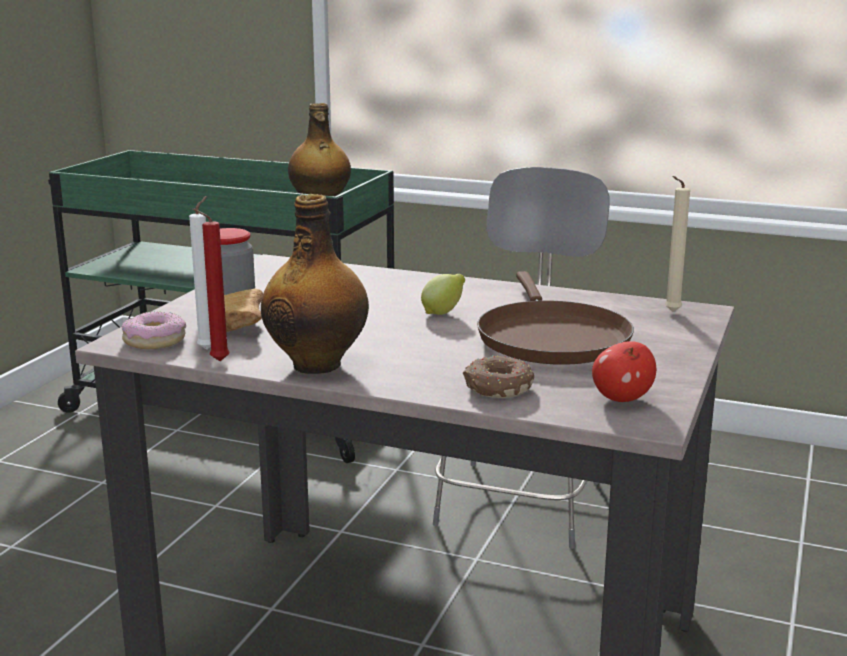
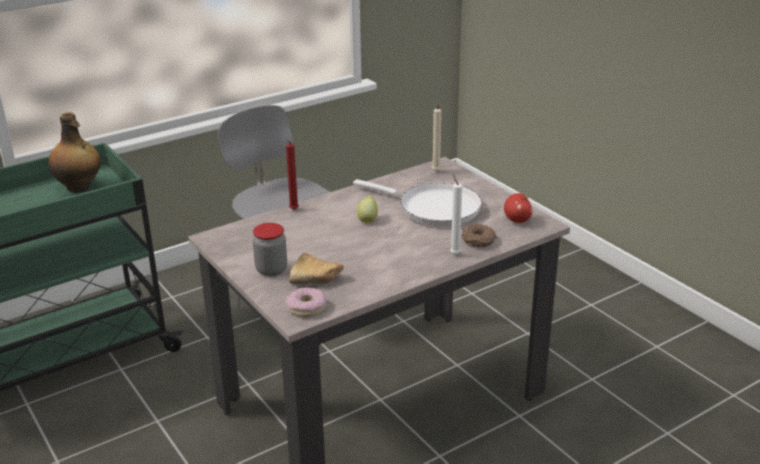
camera: 55 degrees left, 10 degrees up
(209, 348) = (340, 295): white candle -> white candle (454, 253)
(216, 361) = (362, 298): red candle -> red candle (293, 210)
(318, 364) = (399, 272): bottle -> none
(550, 338) = (434, 208): brown frying pan -> white frying pan

